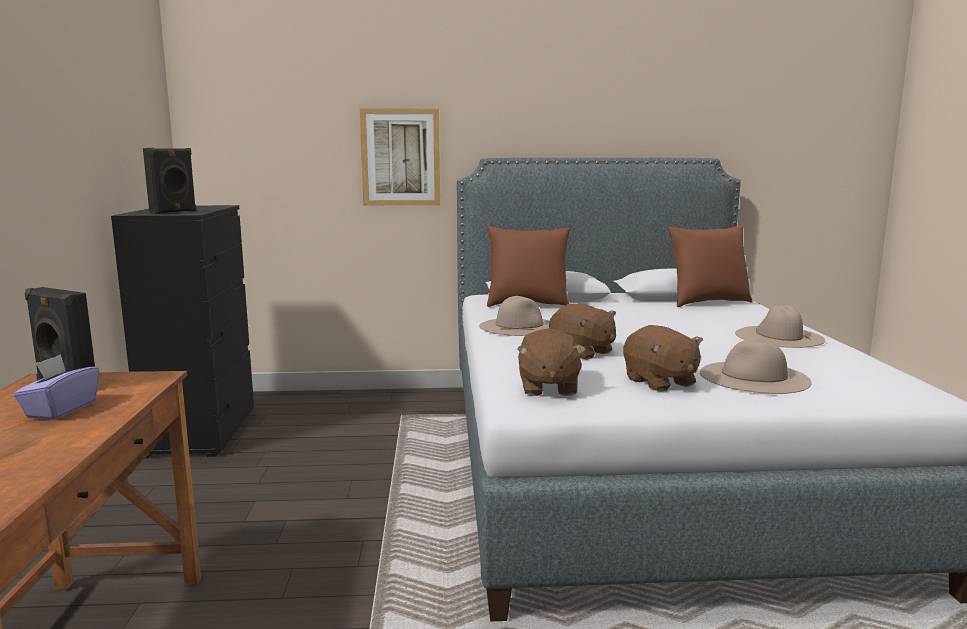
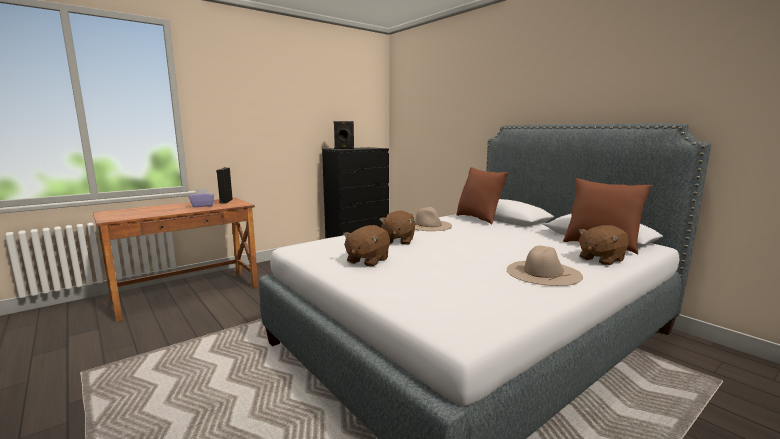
camera: 55 degrees right, 0 degrees up
(400, 157) = (468, 125): picture -> none
(547, 388) = (324, 245): brown plush toy -> brown plush toy (600, 259)
(754, 377) = (413, 277): beige hat -> none

